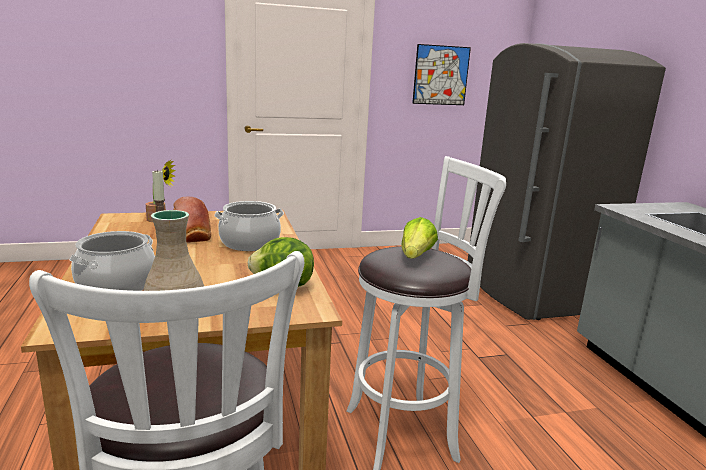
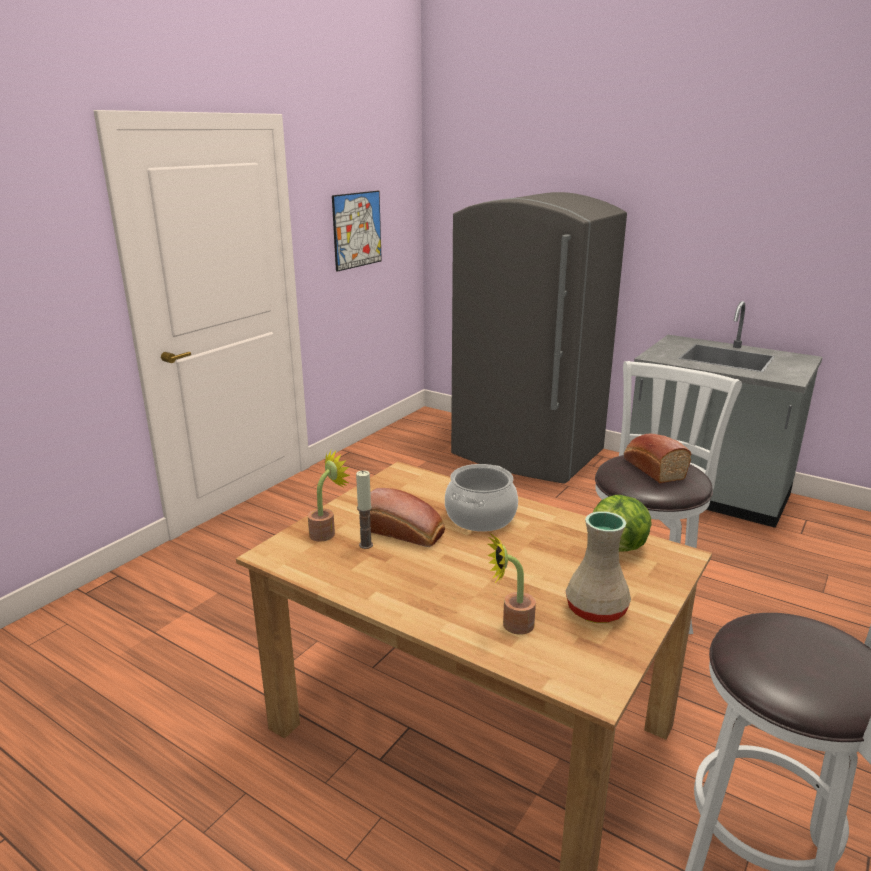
camera: 40 degrees left, 5 degrees up
(117, 285) = (511, 625): cooking pot -> potted plant
(416, 256) = (652, 468): lettuce -> bread

